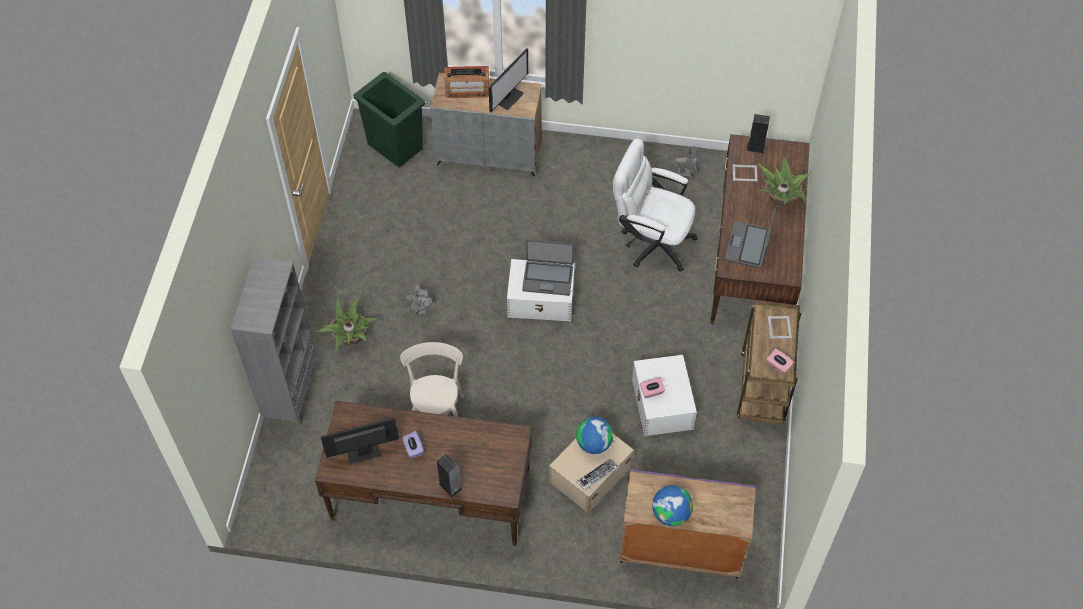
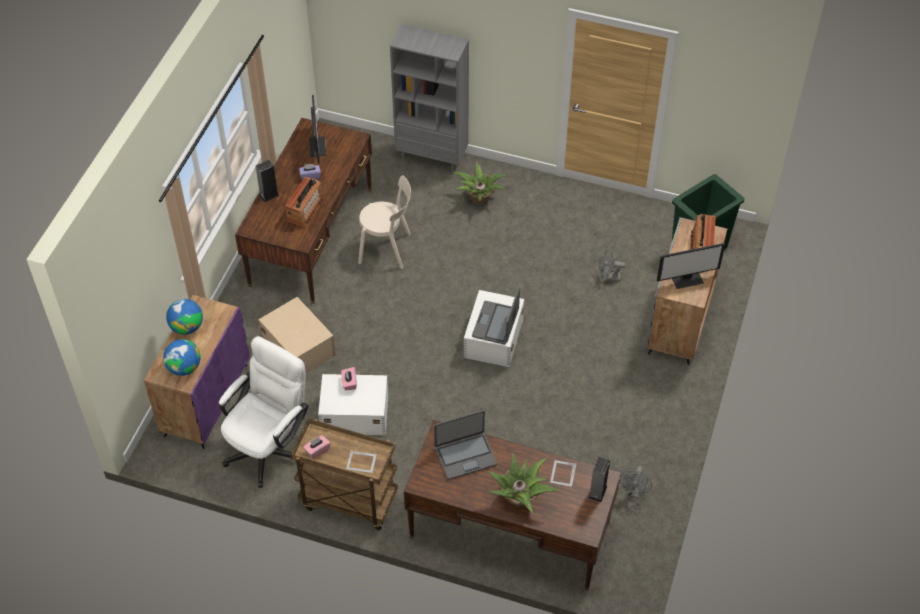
camera: 100 degrees right, 5 degrees down
(420, 310) = (500, 248): grey fan -> grey fan (608, 278)
(467, 442) = (305, 210): none -> radio
(509, 97) = (687, 279): monitor -> monitor turned 60 degrees counterclockwise
(594, 444) = (308, 331): globe -> globe (184, 368)
(597, 475) = (276, 328): keyboard -> none
(651, 241) = (548, 440): white office chair -> white office chair (269, 446)
(748, 245) = (465, 456): laptop -> laptop turned 135 degrees clockwise

